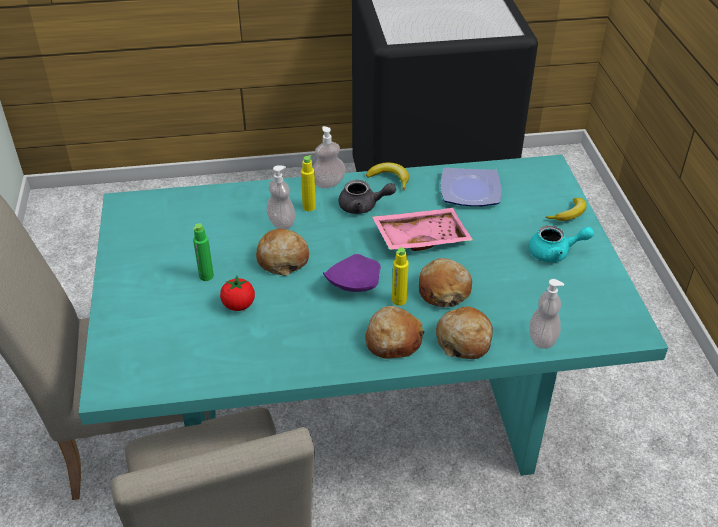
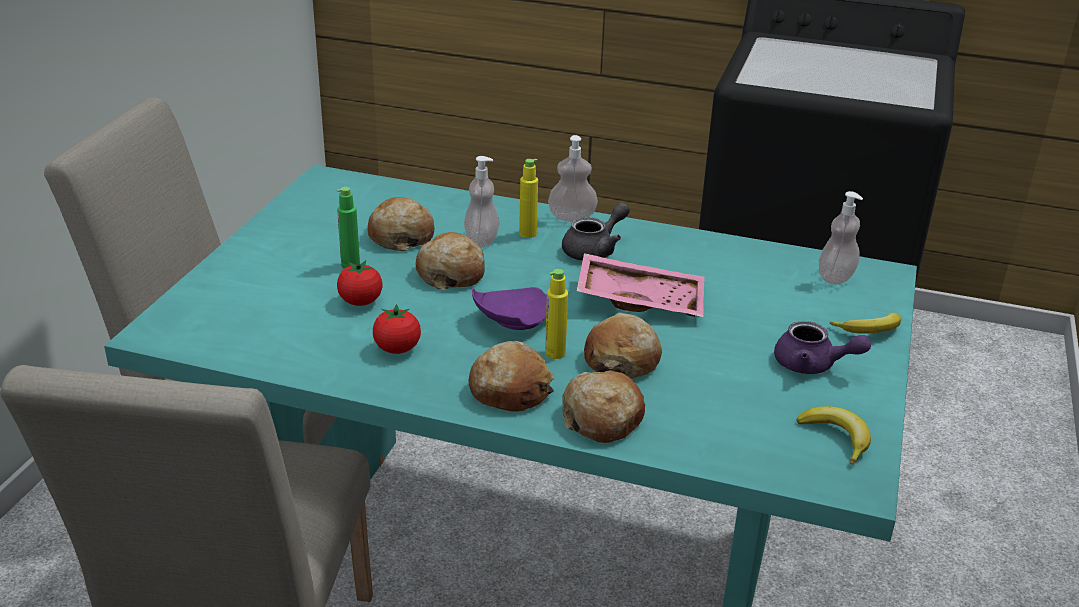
camera: 25 degrees right, 10 degrees down
(222, 238) = (401, 236): none -> bread
(295, 335) = (397, 349): none -> tomato
(363, 206) = (595, 250): grey teapot -> grey teapot turned 75 degrees counterclockwise
(390, 179) = (653, 232): banana -> banana (836, 438)
(471, 191) = (750, 271): plate -> none
(542, 339) = (712, 450): soap dispenser -> soap dispenser (835, 277)
(555, 253) = (812, 365): turquoise teapot -> purple teapot

